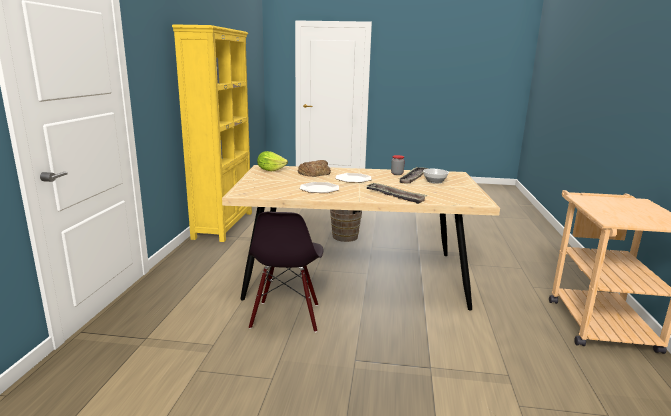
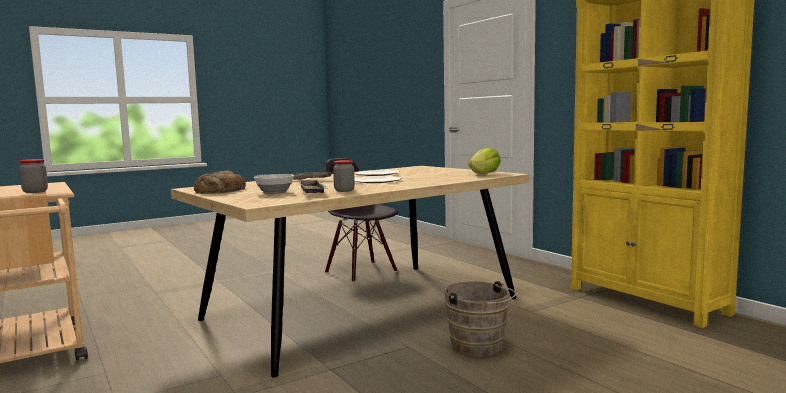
camera: 140 degrees right, 10 degrees down
(314, 173) = (436, 178): bread -> bread (220, 190)
(593, 197) = (35, 192): none -> jar

